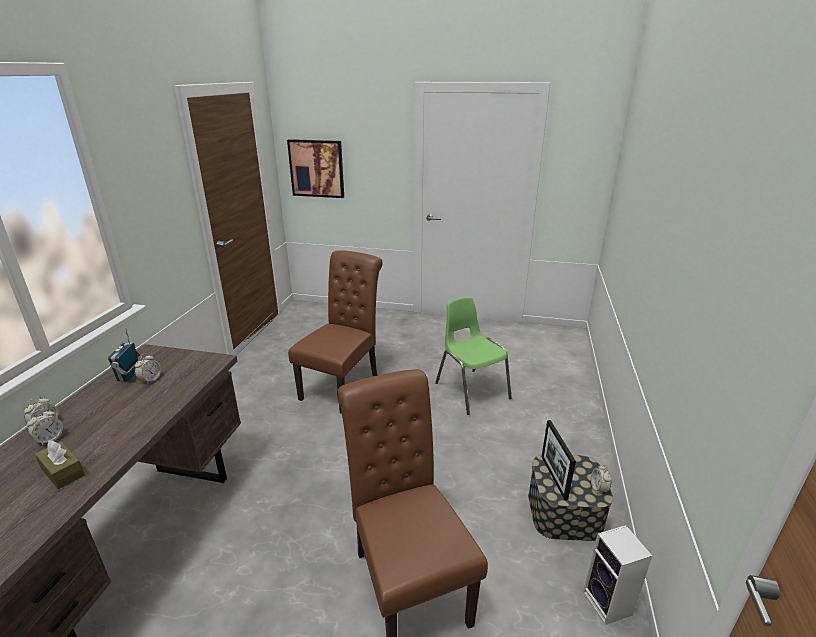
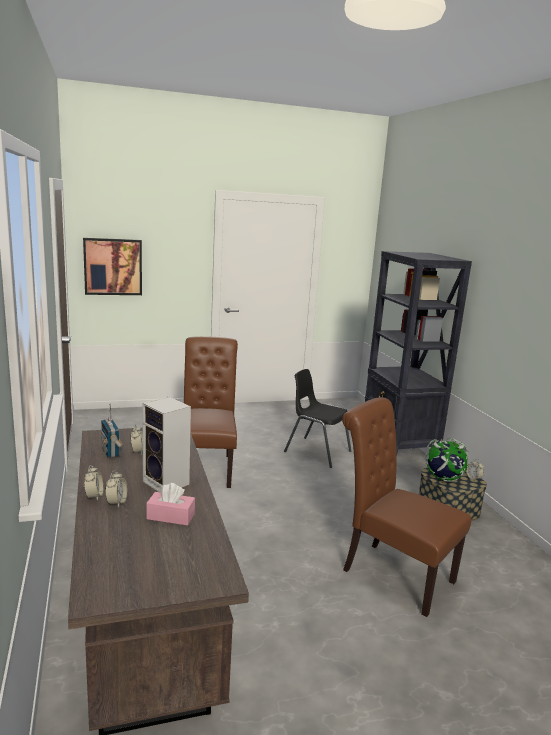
camera: 30 degrees left, 10 degrees down
(63, 472) = (170, 516): brown tissue box -> pink tissue box
(471, 390) = (316, 451): green chair -> black chair
(554, 477) = (443, 479): picture frame -> globe
(566, 416) = (397, 455): none -> black bookcase
(609, 604) = (514, 546): speaker -> speaker (167, 483)

